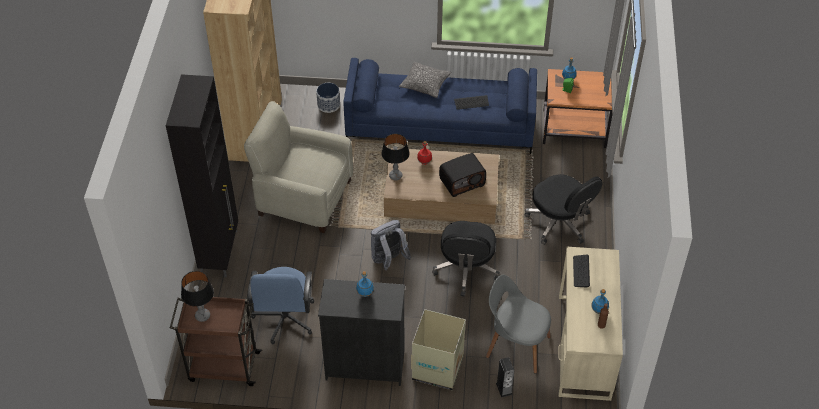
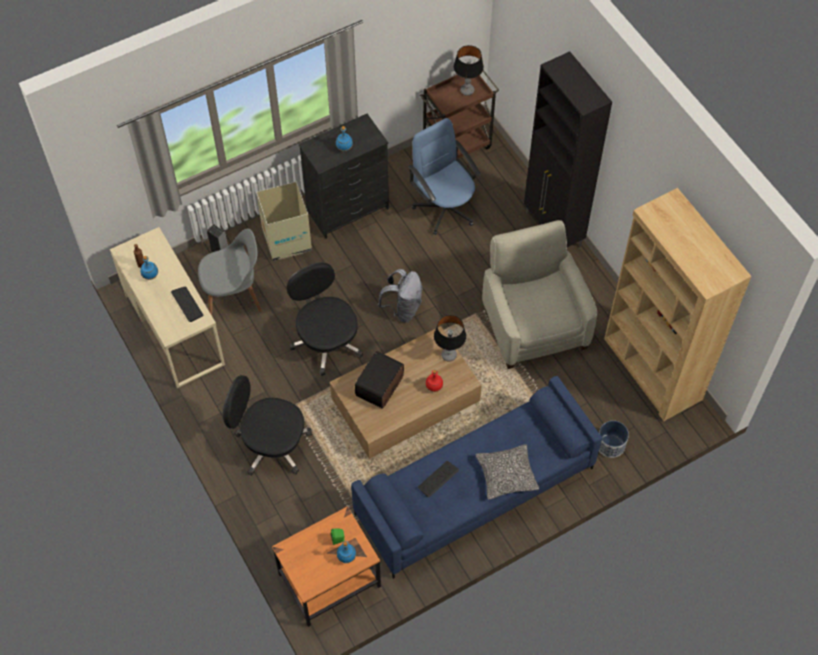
camera: 145 degrees right, 10 degrees up
(303, 197) = (534, 324): beige armchair -> beige armchair turned 90 degrees counterclockwise

